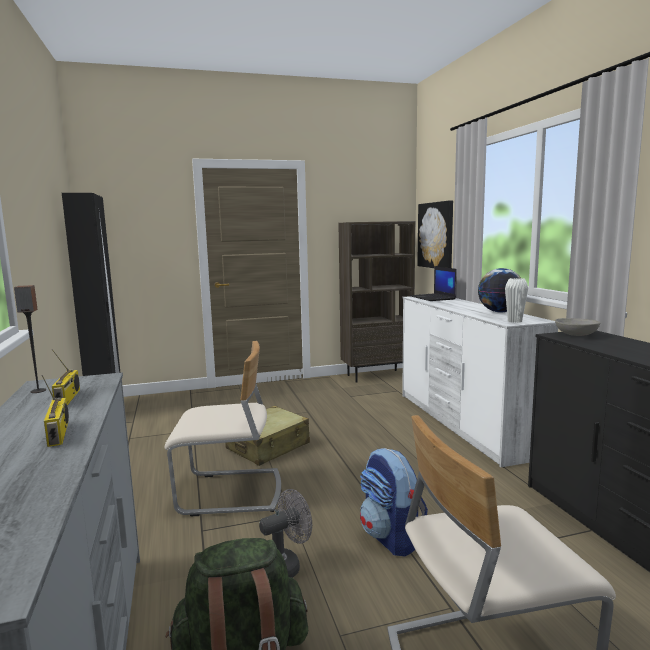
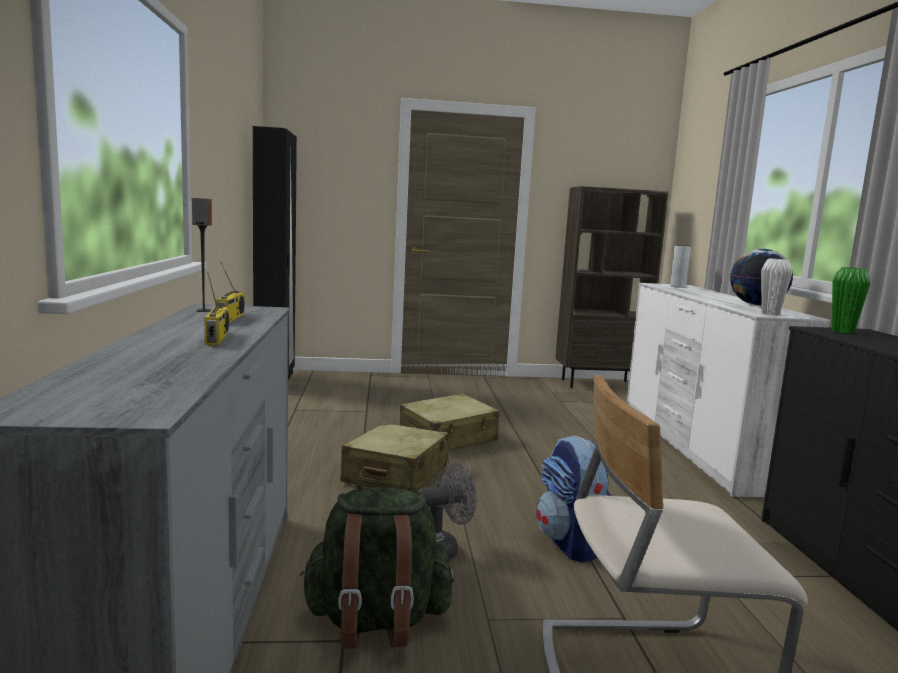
camera: 10 degrees right, 0 degrees up
(230, 493) = (395, 475): beige chair -> beige suitcase
(433, 298) = (677, 287): laptop -> grey vase
(436, 235) = (694, 211): picture -> none
(576, 335) = (842, 331): grey bowl -> green vase

